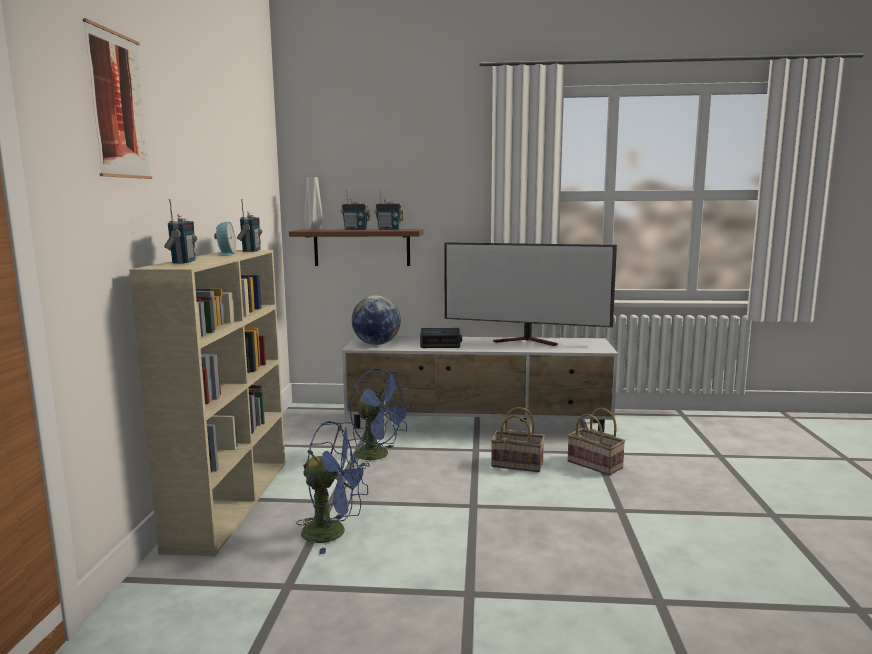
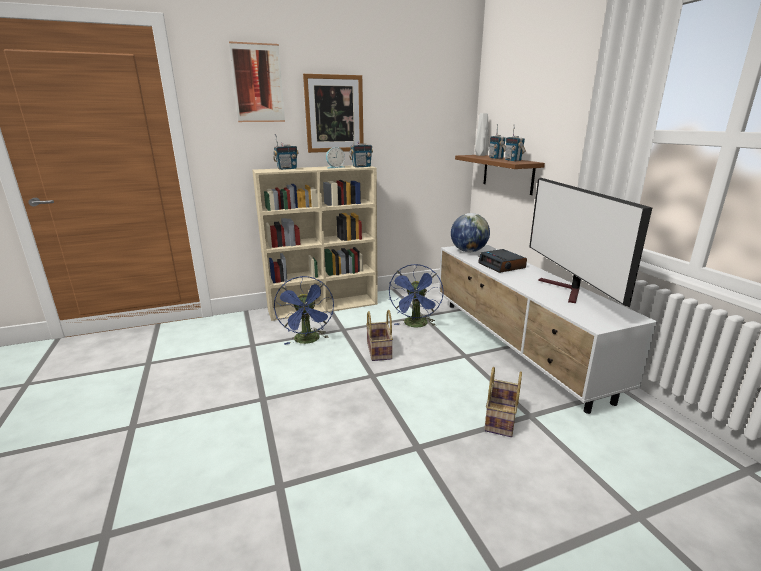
camera: 65 degrees right, 10 degrees up
(192, 170) = (334, 114): none -> picture
(518, 464) = (458, 379): basket -> basket (380, 351)

